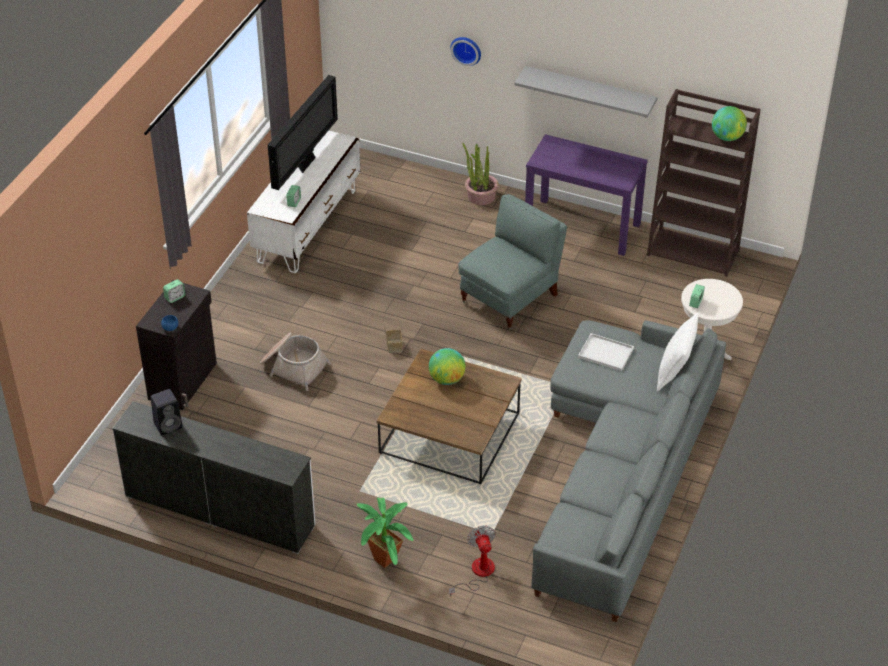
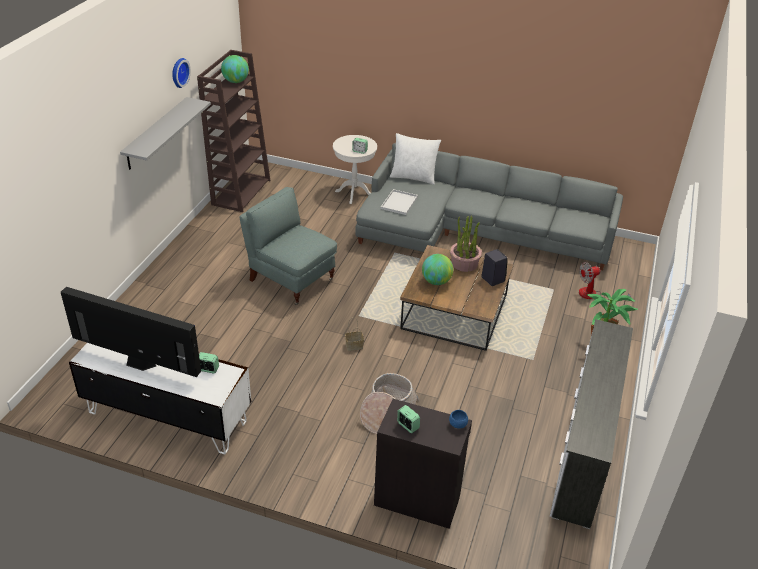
camera: 95 degrees left, 5 degrees down
(169, 425) = (590, 416): black speaker -> black speaker (492, 279)
(466, 49) = (83, 180): wall clock -> wall clock (178, 72)
(481, 196) = (146, 296): potted plant -> potted plant (464, 263)
(583, 226) = (201, 241): purple console table -> none

